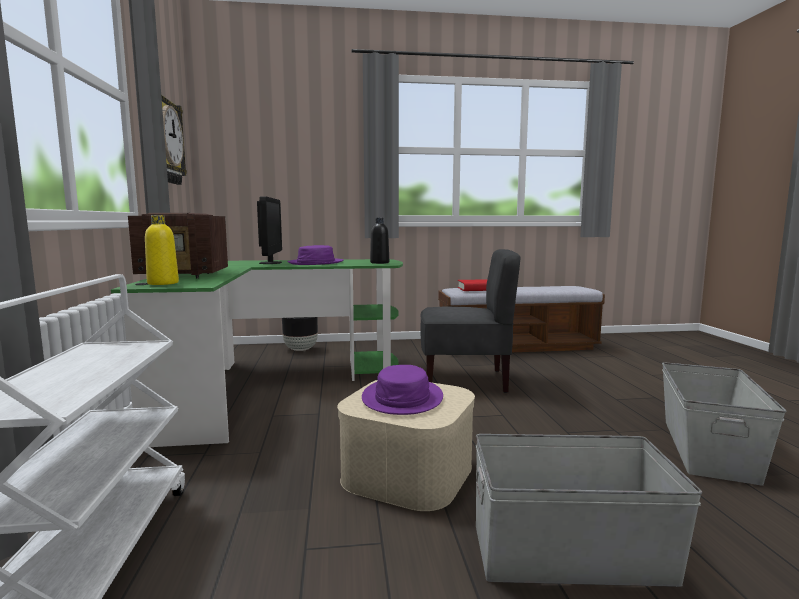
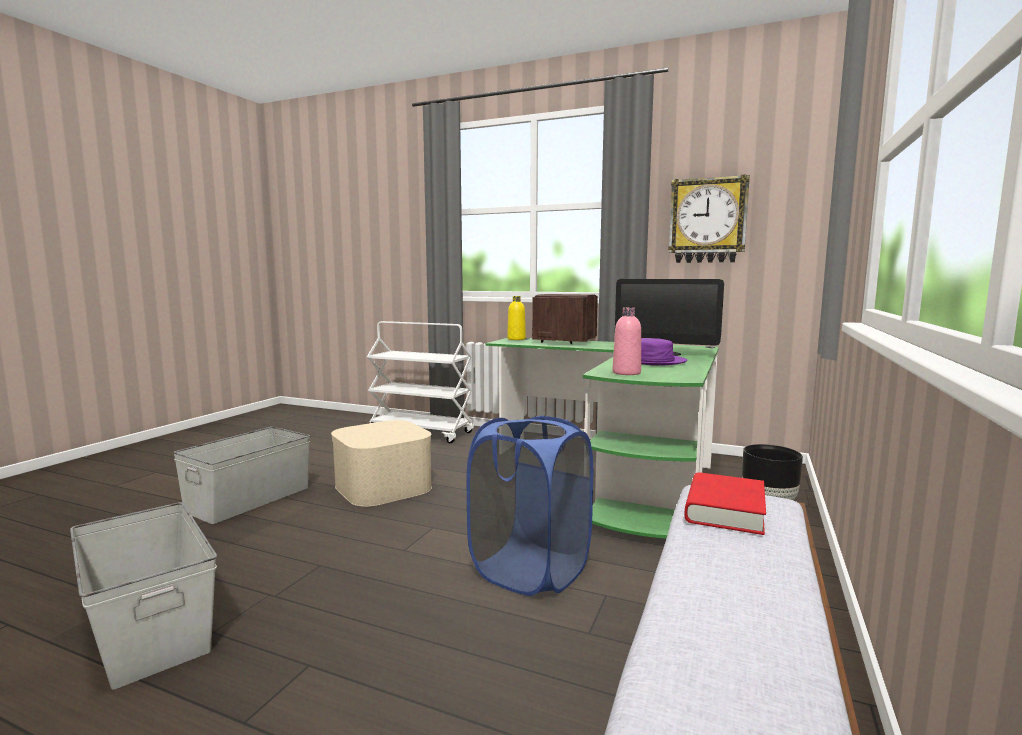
camera: 120 degrees right, 0 degrees up
(379, 262) = (626, 373): black bottle -> pink bottle
(403, 398) = (385, 432): purple hat -> none
(465, 380) = (530, 570): grey chair -> blue laundry basket

